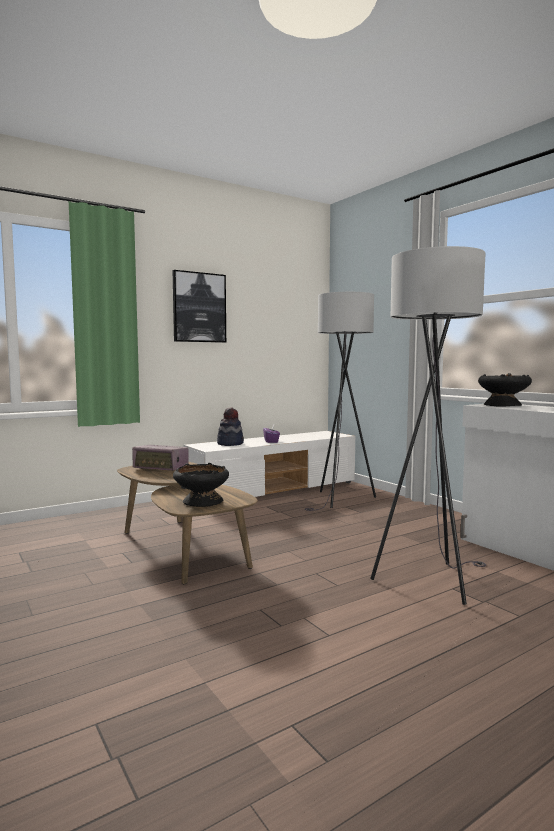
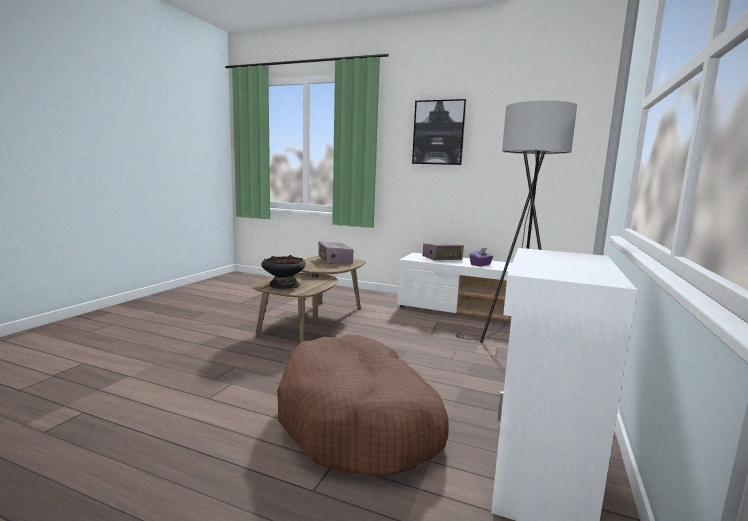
camera: 55 degrees right, 5 degrees up
(230, 443) = (442, 259): hat -> radio
(429, 579) = (359, 421): grey floor lamp -> brown dog bed
(503, 405) = (562, 256): black bowl -> none

